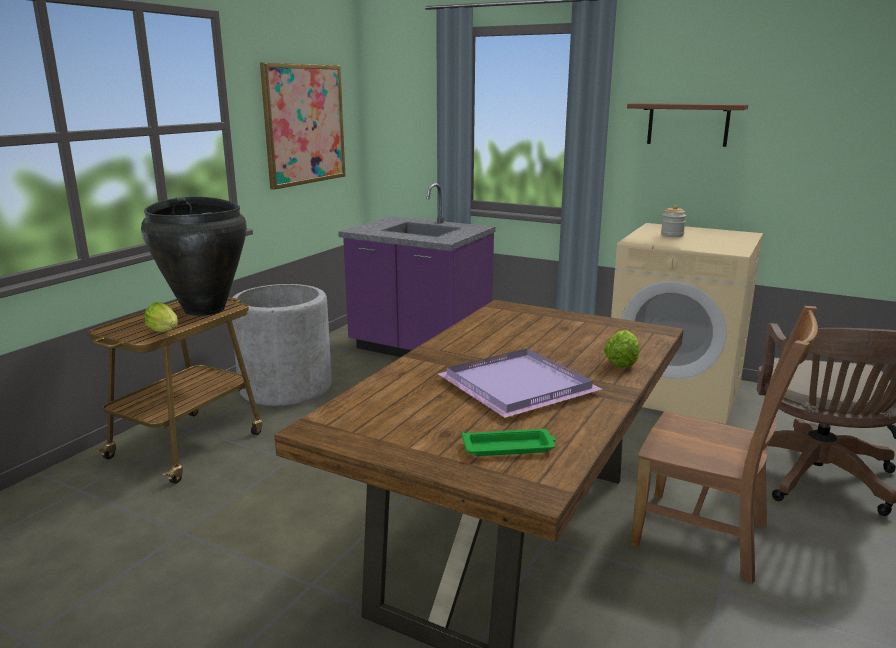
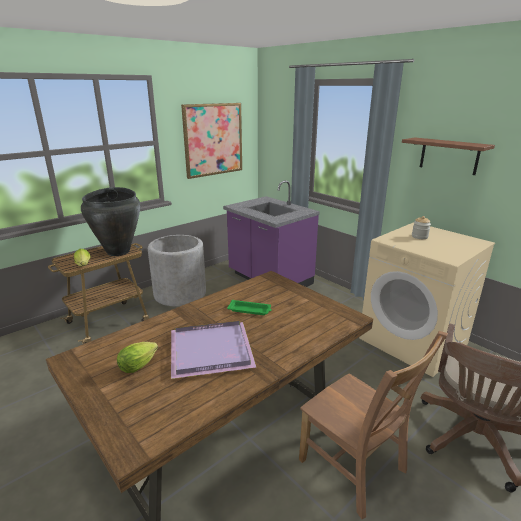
camera: 20 degrees right, 5 degrees up
(509, 447) = (153, 405): green tray -> green tray (250, 310)
(622, 362) = (298, 342): lettuce -> lettuce (140, 365)

